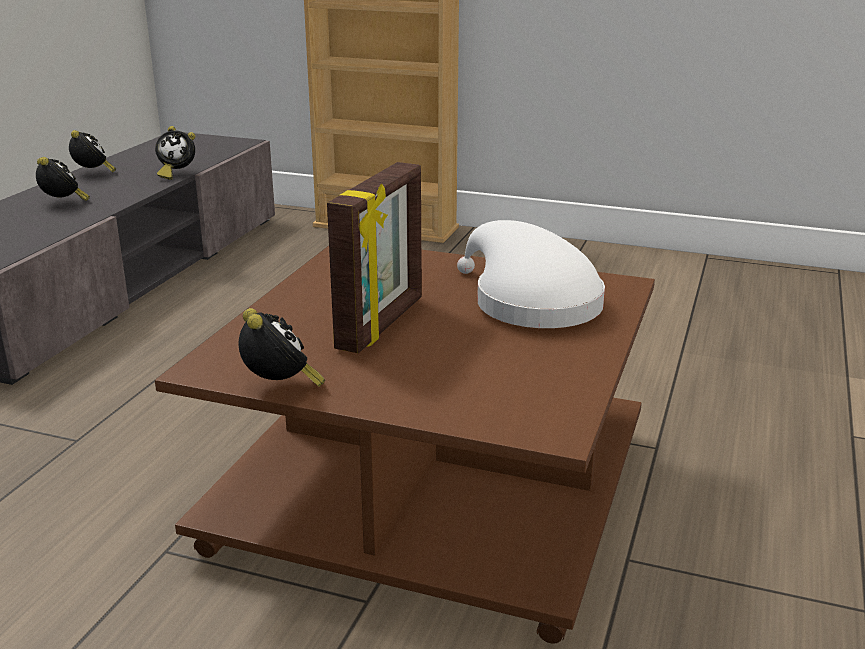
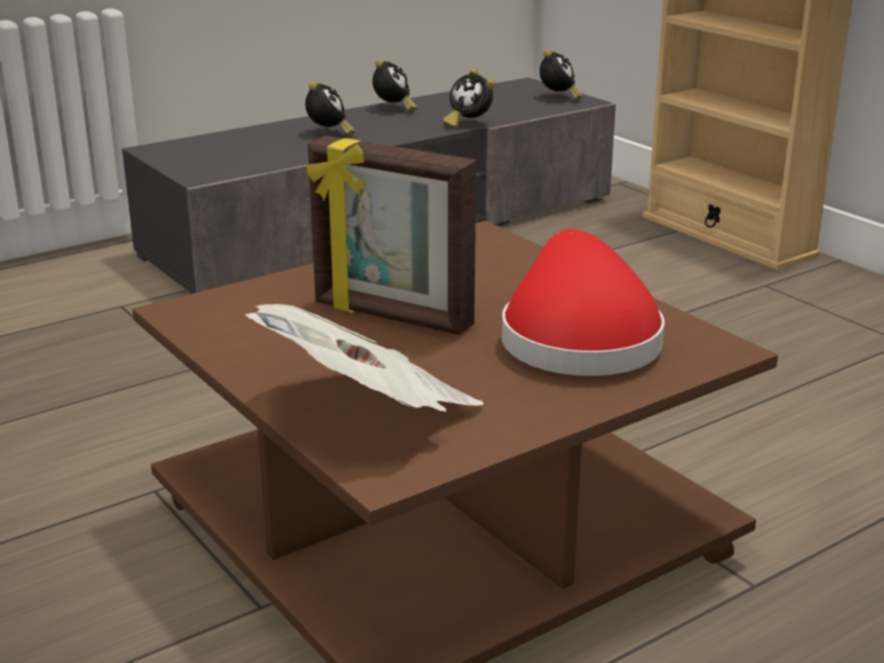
camera: 35 degrees right, 0 degrees up
(280, 387) = (213, 347): alarm clock -> alarm clock (558, 98)
(382, 324) = (391, 316): picture frame -> picture frame turned 60 degrees clockwise
(478, 395) = (370, 412): none -> newspaper
(530, 302) = (577, 338): white hat -> red hat

